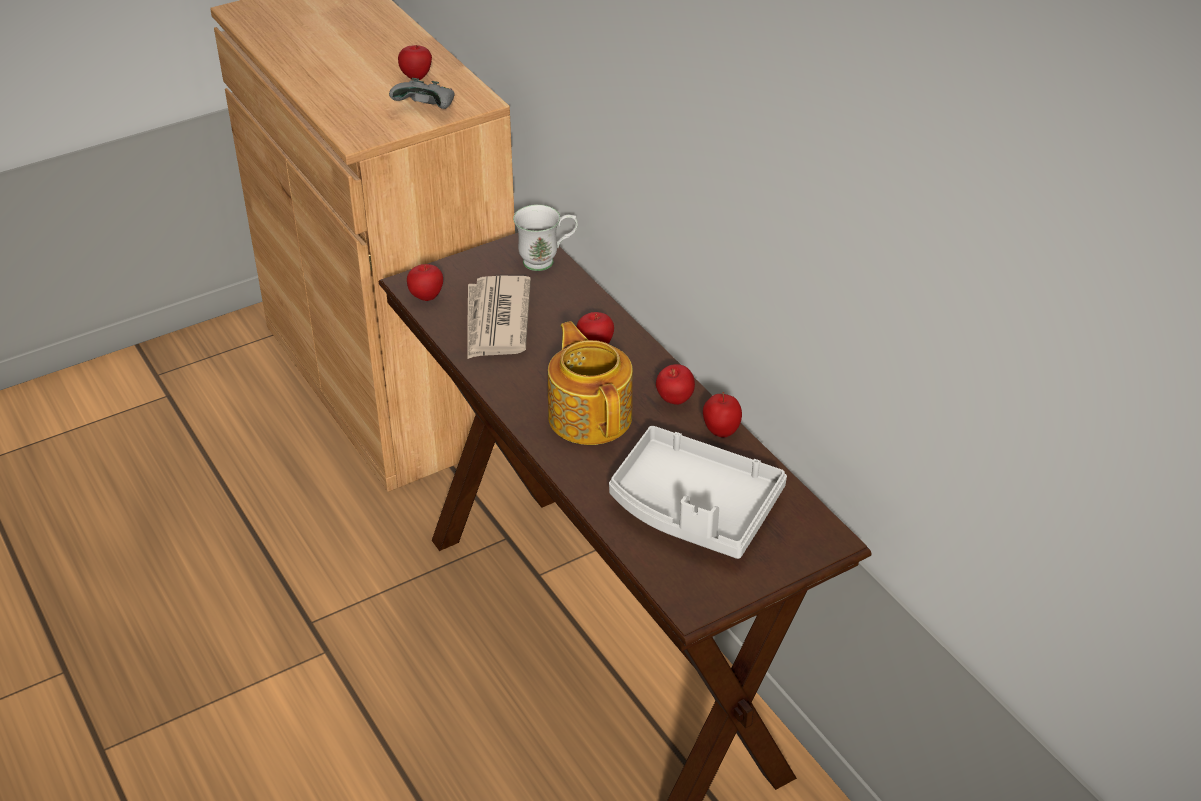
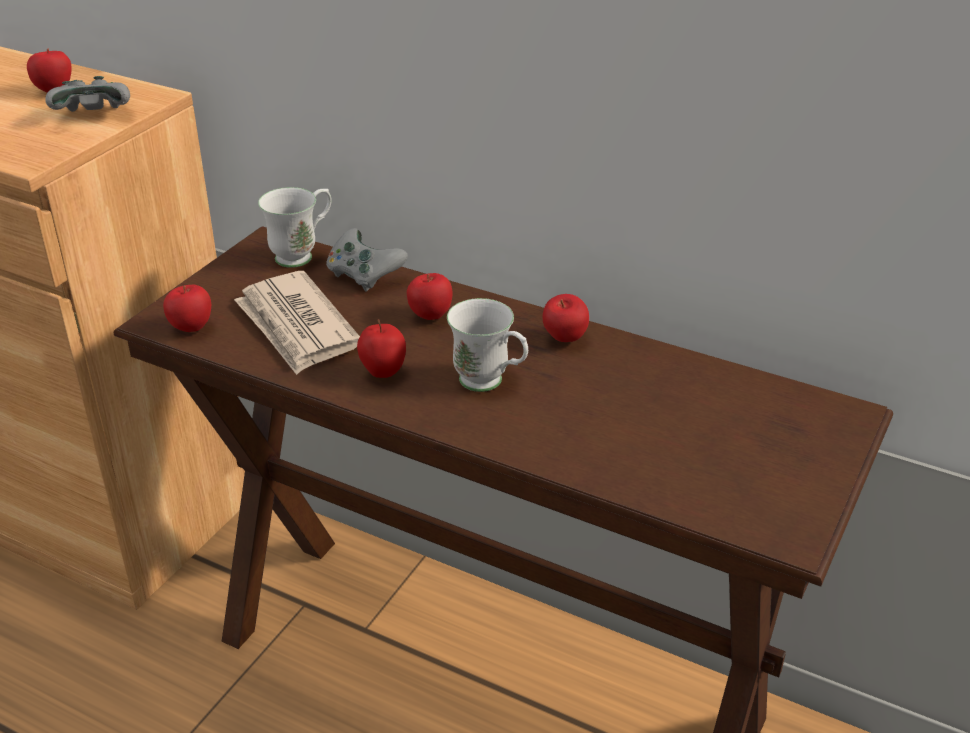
camera: 30 degrees left, 5 degrees down
(576, 295) = (364, 276): none -> grey game controller
(590, 415) = (490, 384): teapot -> white mug
(693, 508) = (690, 436): grey tray -> none
(721, 433) = (641, 353): apple -> apple (383, 373)

